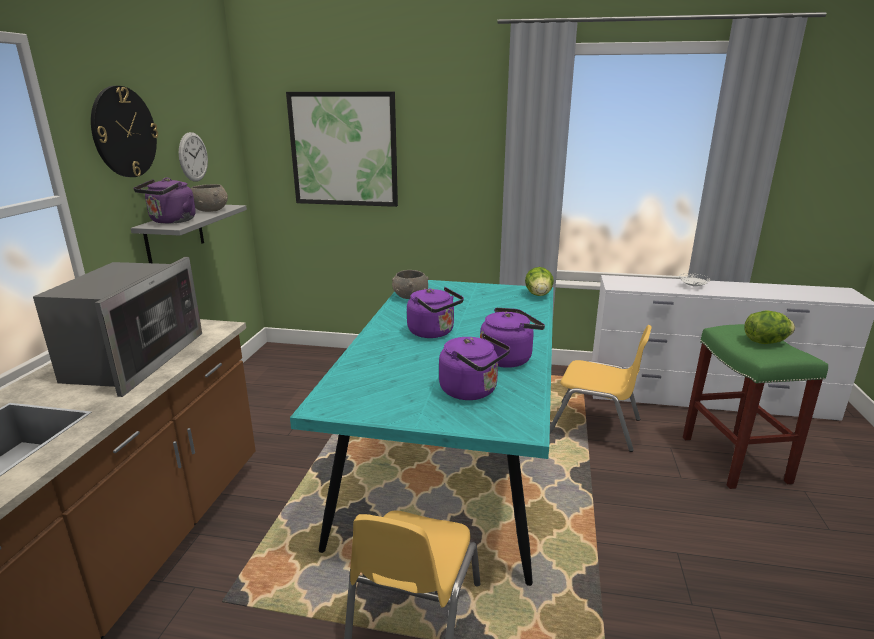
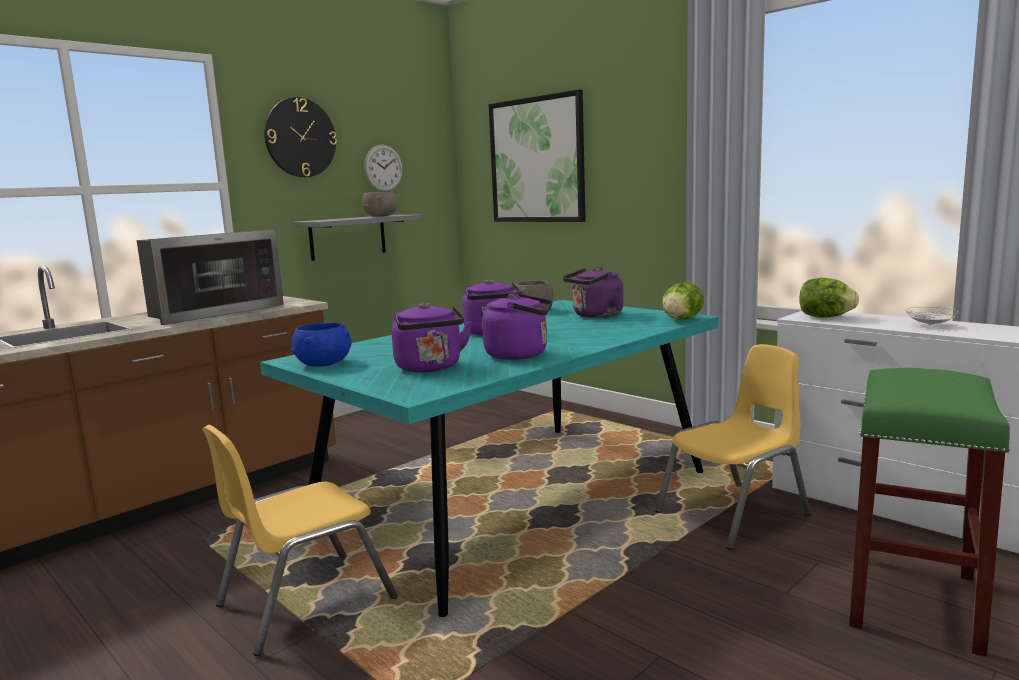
camera: 35 degrees right, 10 degrees down
(171, 221) = (330, 219): purple kettle -> purple kettle (595, 316)
(366, 406) = (324, 364): none -> blue bowl
(595, 426) = (734, 514): yellow chair -> yellow chair turned 90 degrees counterclockwise
(765, 342) = (936, 389): lettuce -> lettuce (825, 317)

